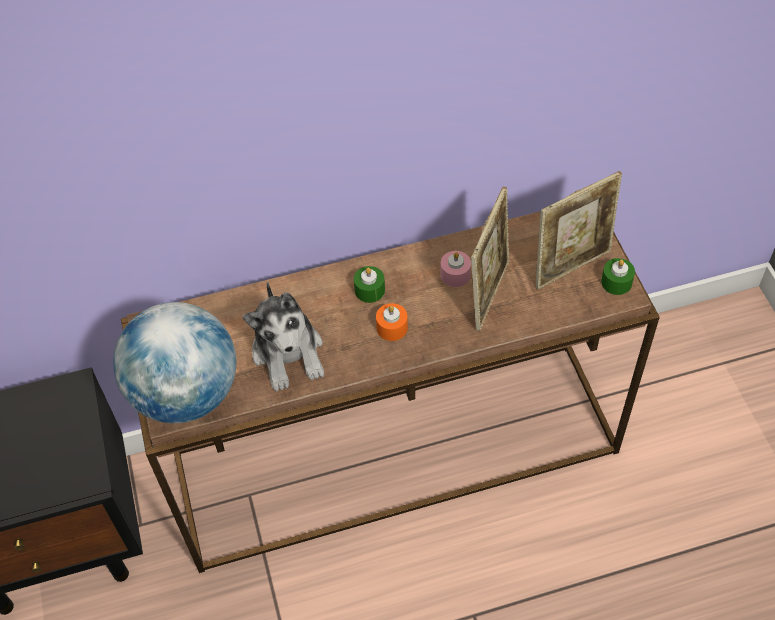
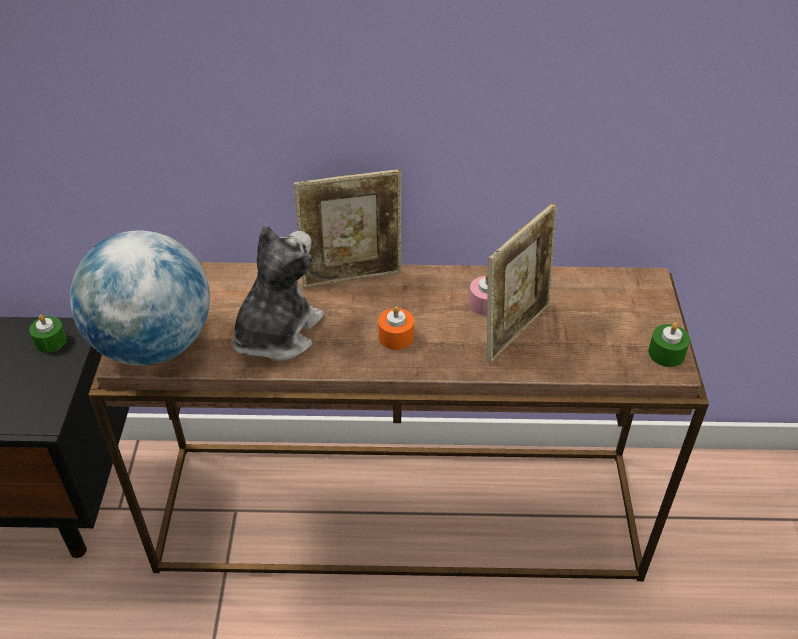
camera: 15 degrees right, 10 degrees down
(289, 352) = (277, 333): plush toy -> plush toy turned 150 degrees counterclockwise
(369, 290) = (388, 296): green candle -> green candle (50, 341)
(571, 266) = (619, 325): picture frame -> picture frame (352, 276)

